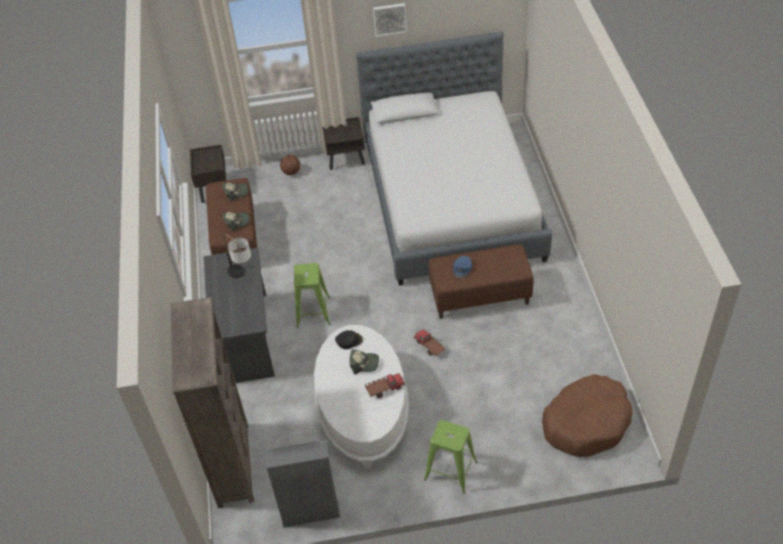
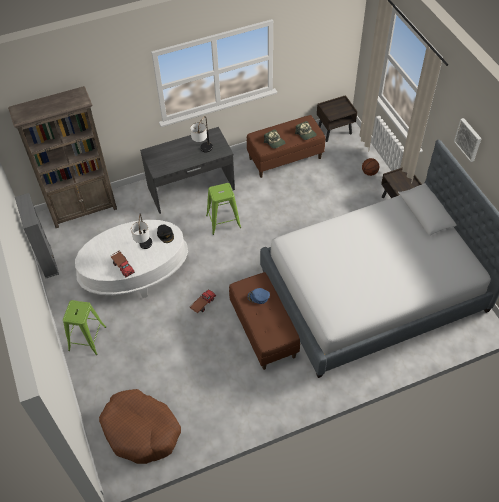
camera: 75 degrees right, 5 degrees up
(364, 363) = (145, 249): cap -> table lamp

